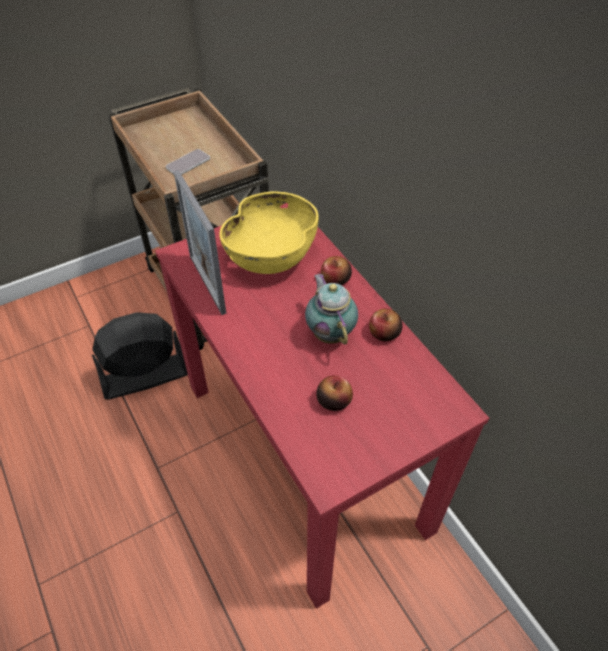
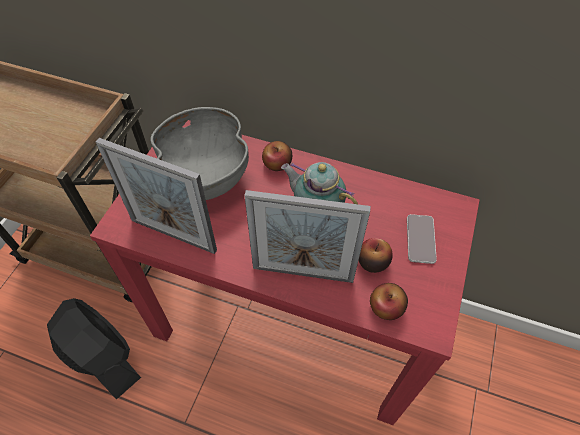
camera: 40 degrees left, 5 degrees up
(144, 376) = (103, 357): black fan -> black fan turned 105 degrees clockwise
(188, 163) = (43, 134): phone -> phone (420, 239)
(270, 371) = (303, 273): none -> picture frame
(272, 255) = (205, 175): yellow bowl -> grey bowl
(384, 333) = (355, 184): apple -> apple (386, 307)

